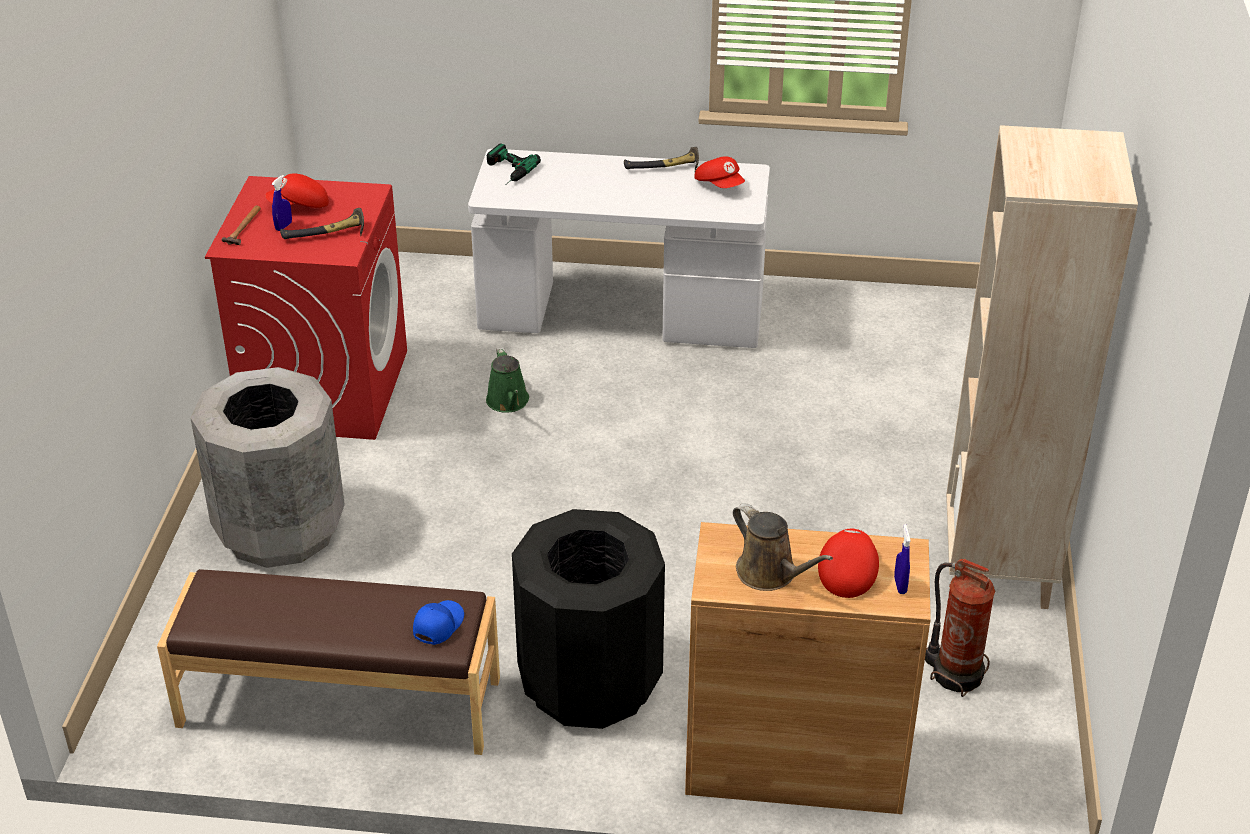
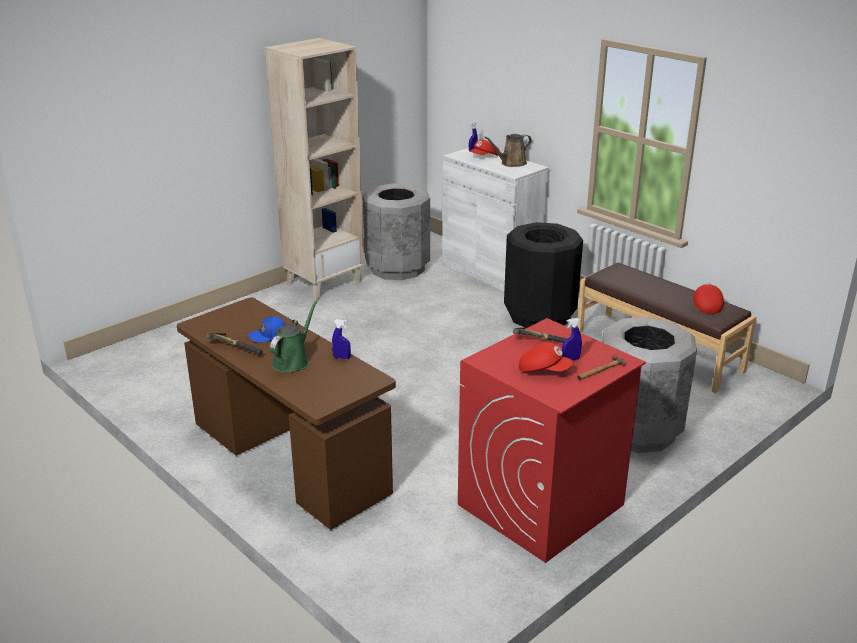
camera: 140 degrees left, 10 degrees down
(437, 625) = (618, 273): blue cap -> blue cap (268, 335)
(506, 171) = (334, 393): power drill -> none
(508, 402) = (432, 438): green watering can -> green watering can (293, 361)
(551, 203) = (341, 358): none -> blue spray bottle
(621, 314) = (289, 459): white desk -> brown desk
(720, 185) = (227, 325): red cap -> red cap (706, 306)
(770, 574) = (511, 163): brown watering can -> brown watering can turned 120 degrees counterclockwise
(795, 763) = (491, 272): brown cabinet -> white cabinet
(955, 673) = (397, 268): fire extinguisher -> grey trash can

